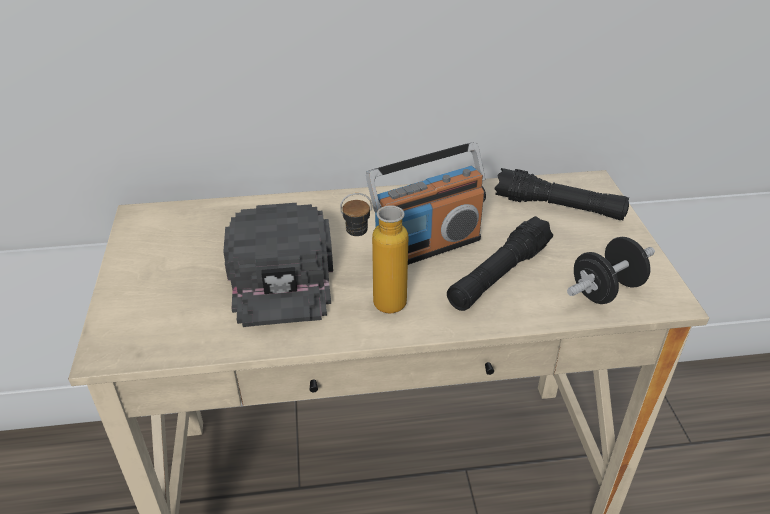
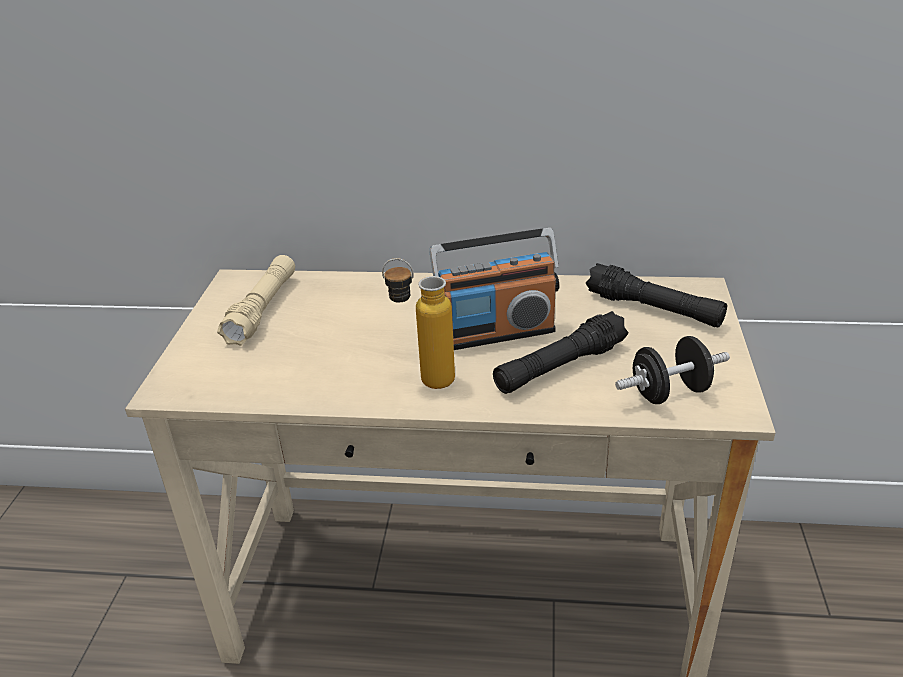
camera: 15 degrees right, 5 degrees down
(182, 246) = (262, 309): none -> beige flashlight
(282, 275) = (345, 344): black cap -> none

